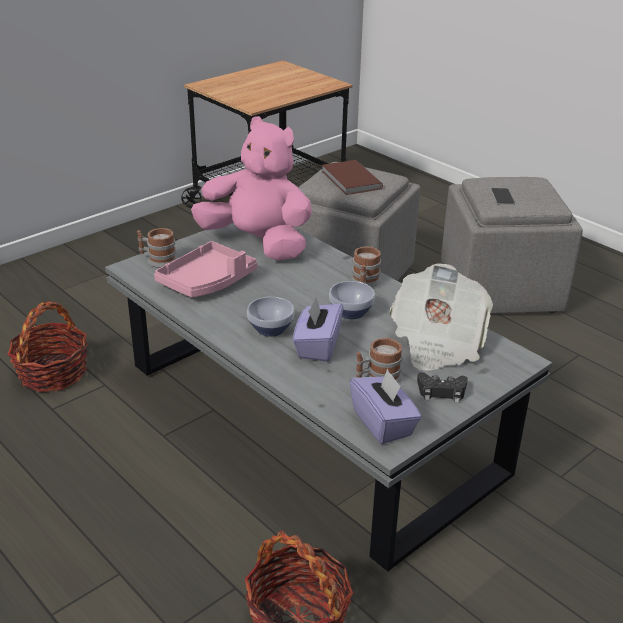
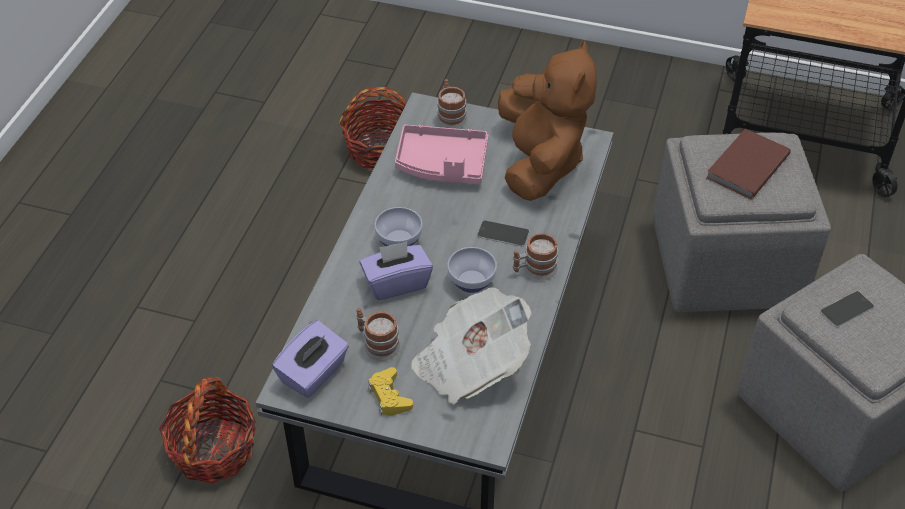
camera: 60 degrees right, 15 degrees up
(257, 243) = (540, 163): pink plush toy -> brown plush toy
(314, 282) = (503, 234): none -> phone
(441, 391) = (389, 396): black game controller -> yellow game controller

